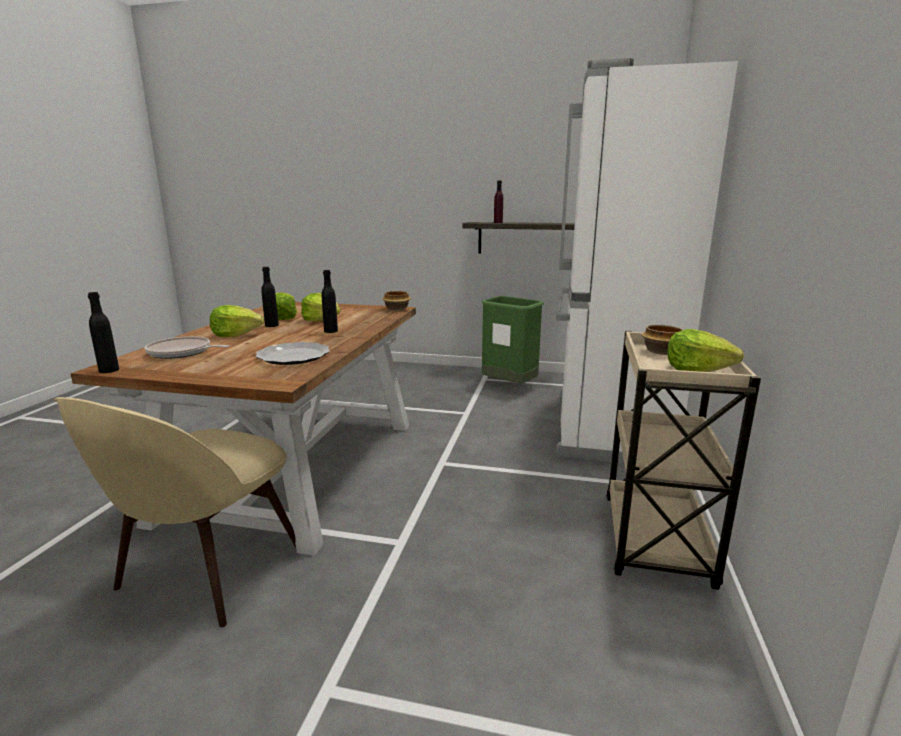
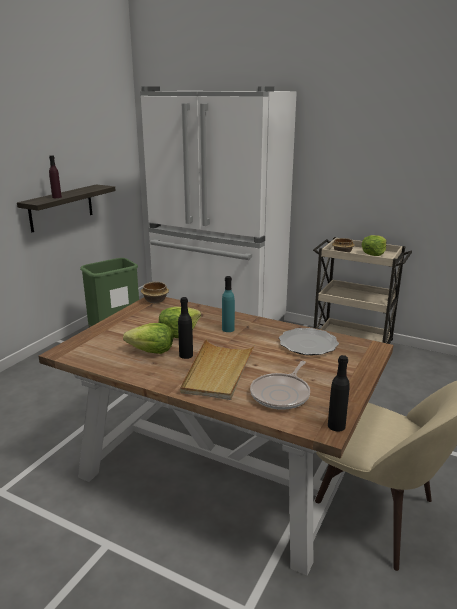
camera: 75 degrees left, 5 degrees up
(236, 335) = (218, 371): lettuce -> beige tray
(331, 331) = (228, 329): black bottle -> turquoise bottle

